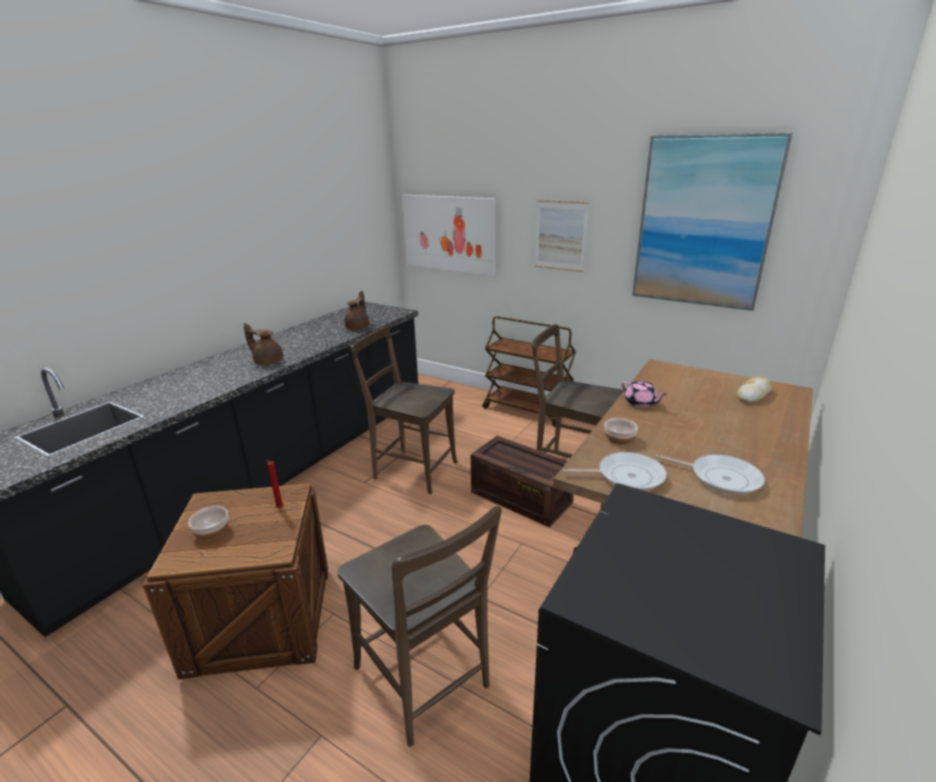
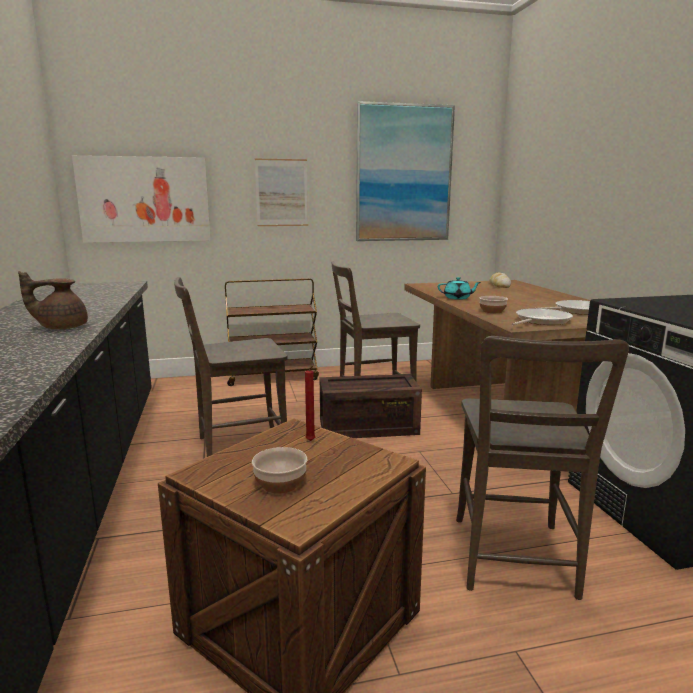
camera: 45 degrees left, 10 degrees down
(358, 327) = (109, 295): brown teapot -> none
(425, 682) = (514, 561): brown chair -> brown chair turned 90 degrees clockwise
(640, 403) = (457, 298): pink teapot -> turquoise teapot

